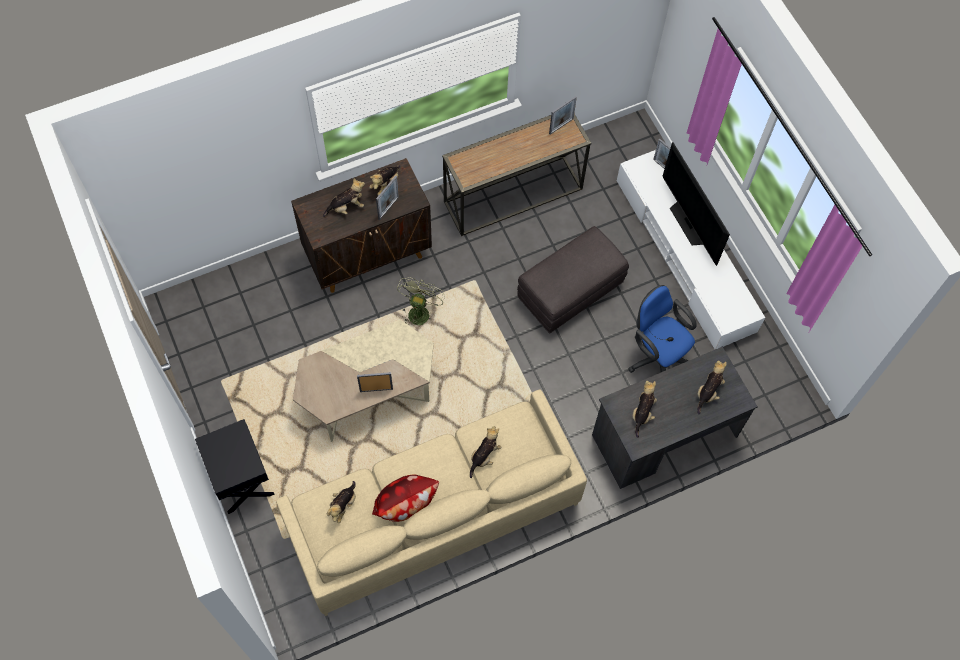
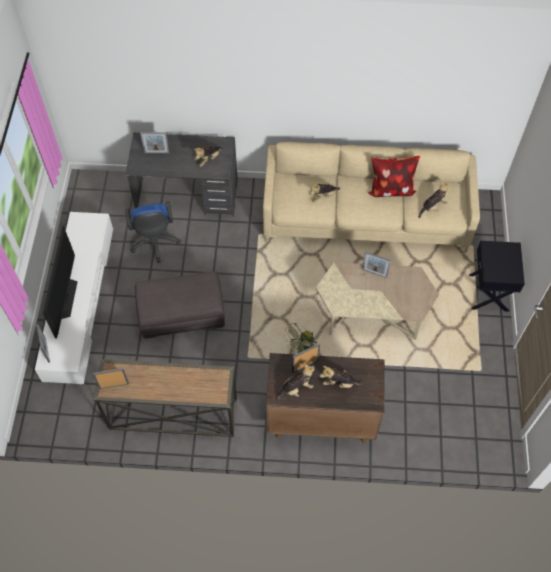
camera: 150 degrees left, 5 degrees down
(708, 392) = (156, 152): plush toy -> picture frame

